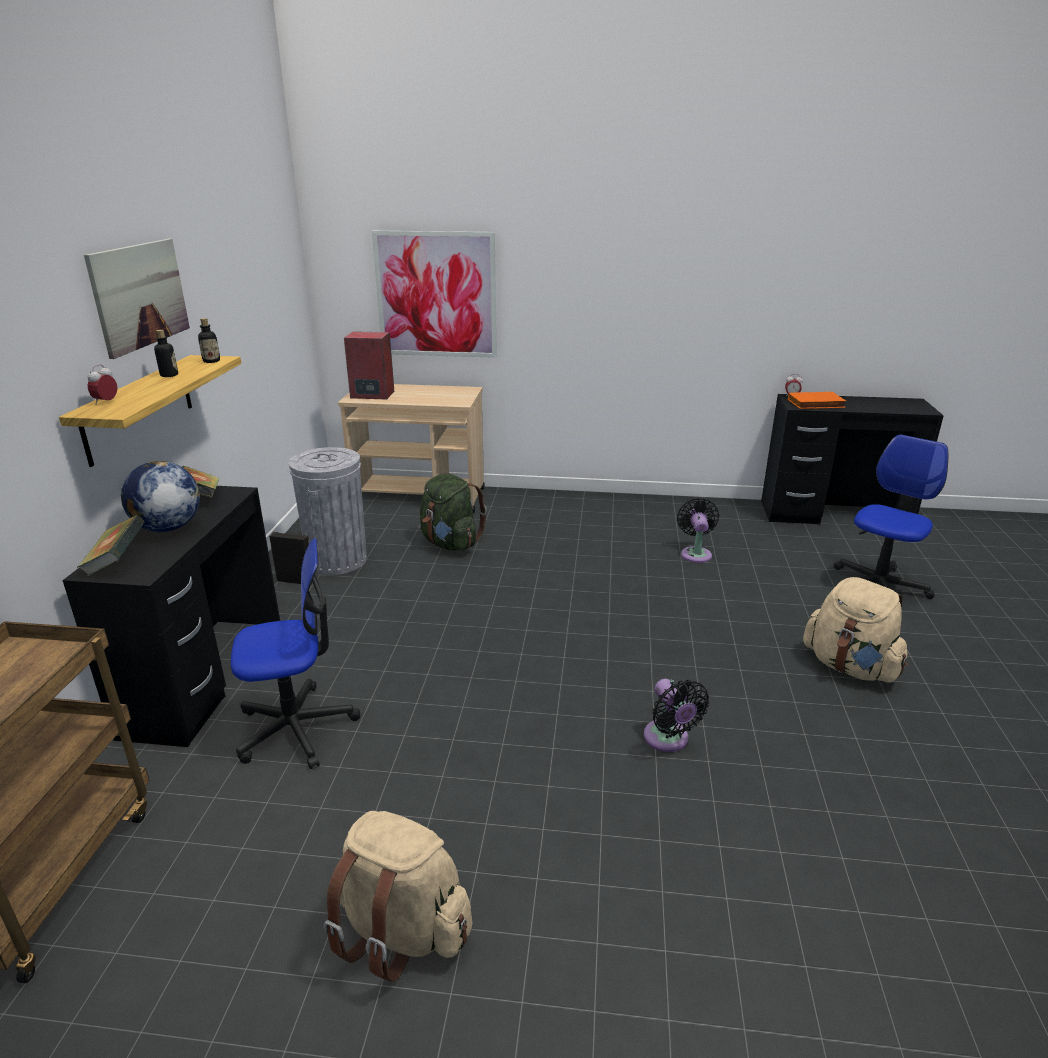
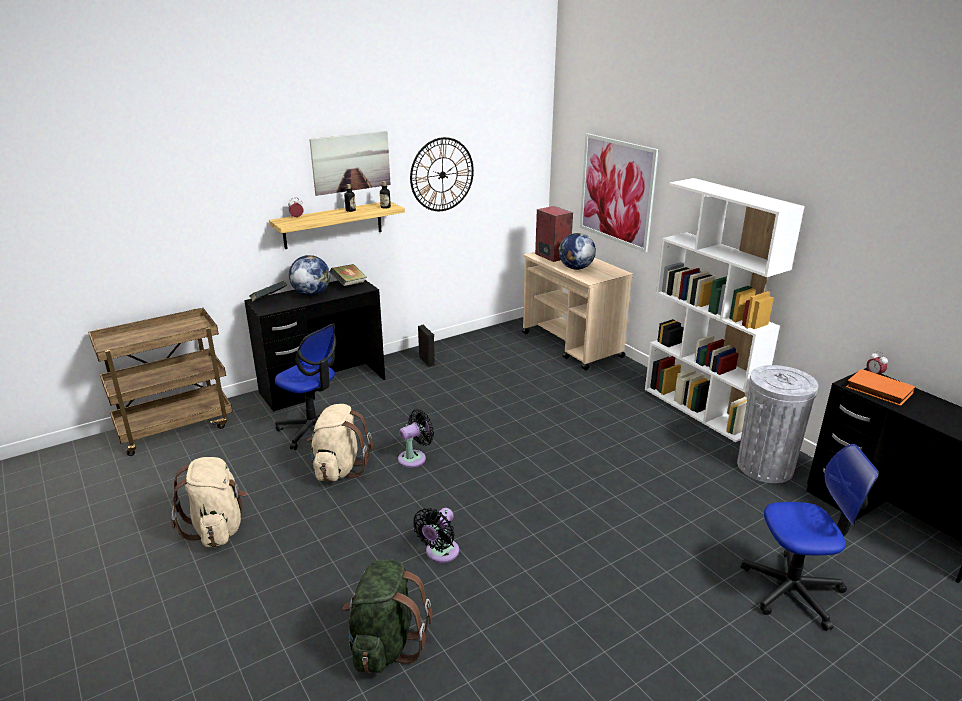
camera: 50 degrees right, 0 degrees up
(231, 307) = (442, 174): none -> wall clock
(337, 560) = (463, 360): grey trash can -> grey trash can (765, 466)
(422, 398) = (575, 268): none -> globe
(450, 543) = (536, 382): green backpack -> green backpack (385, 645)
(613, 501) = (699, 409): none -> white bookcase
(695, 553) = (685, 476): black fan -> black fan (414, 458)
(850, 667) = (634, 610): beige backpack -> beige backpack (339, 469)

